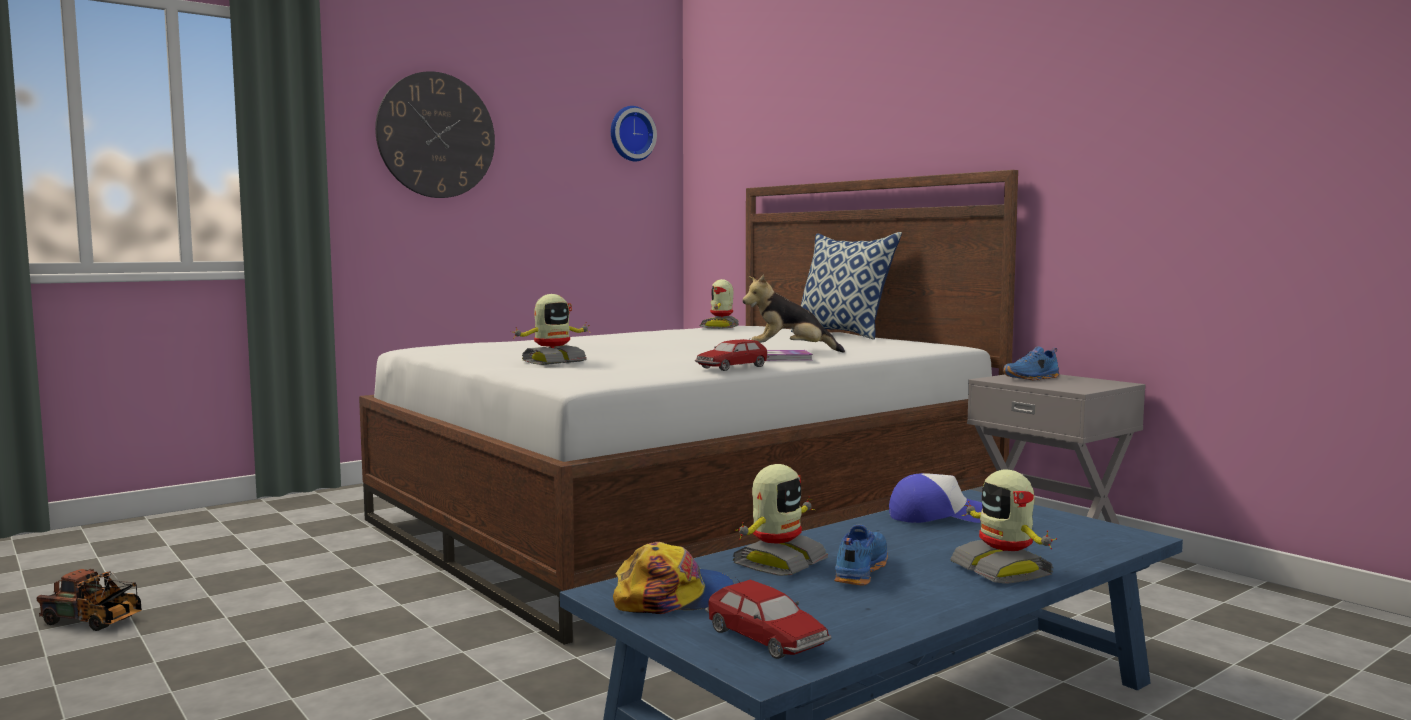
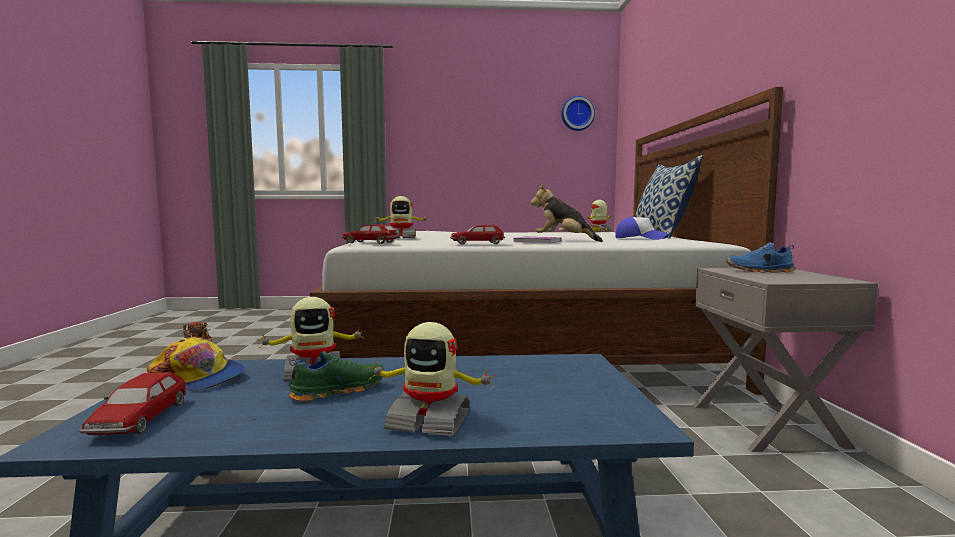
camera: 35 degrees right, 0 degrees up
(436, 135) = (450, 122): wall clock -> none
(593, 378) = (369, 243): none -> toy car
(859, 570) = (337, 390): blue shoe -> green shoe
(937, 516) = (512, 367): cap -> cap (640, 238)
(1002, 570) = (430, 420): toy robot -> toy robot turned 90 degrees counterclockwise

